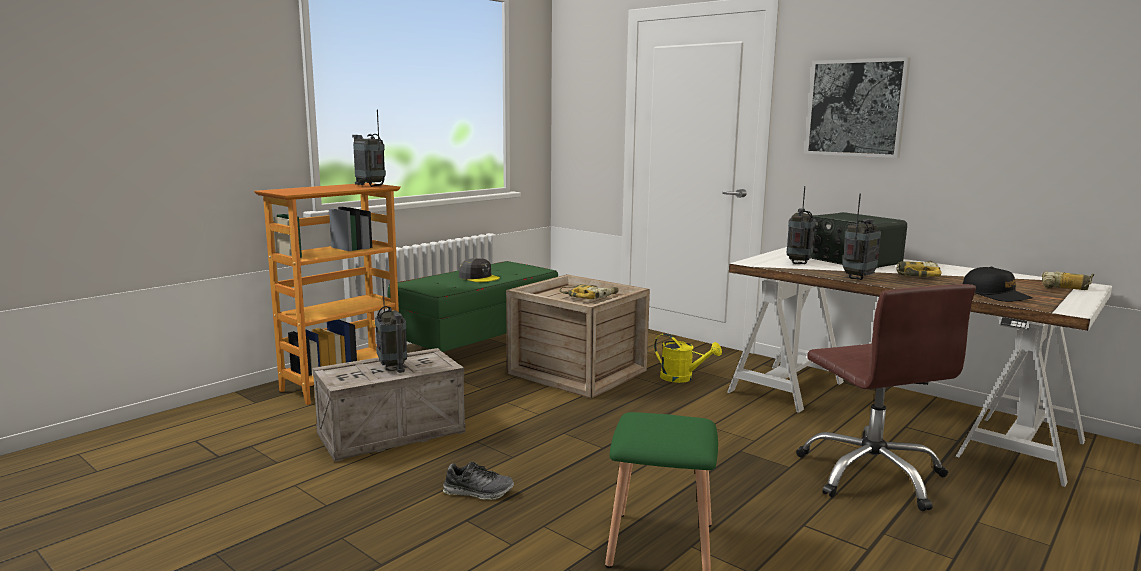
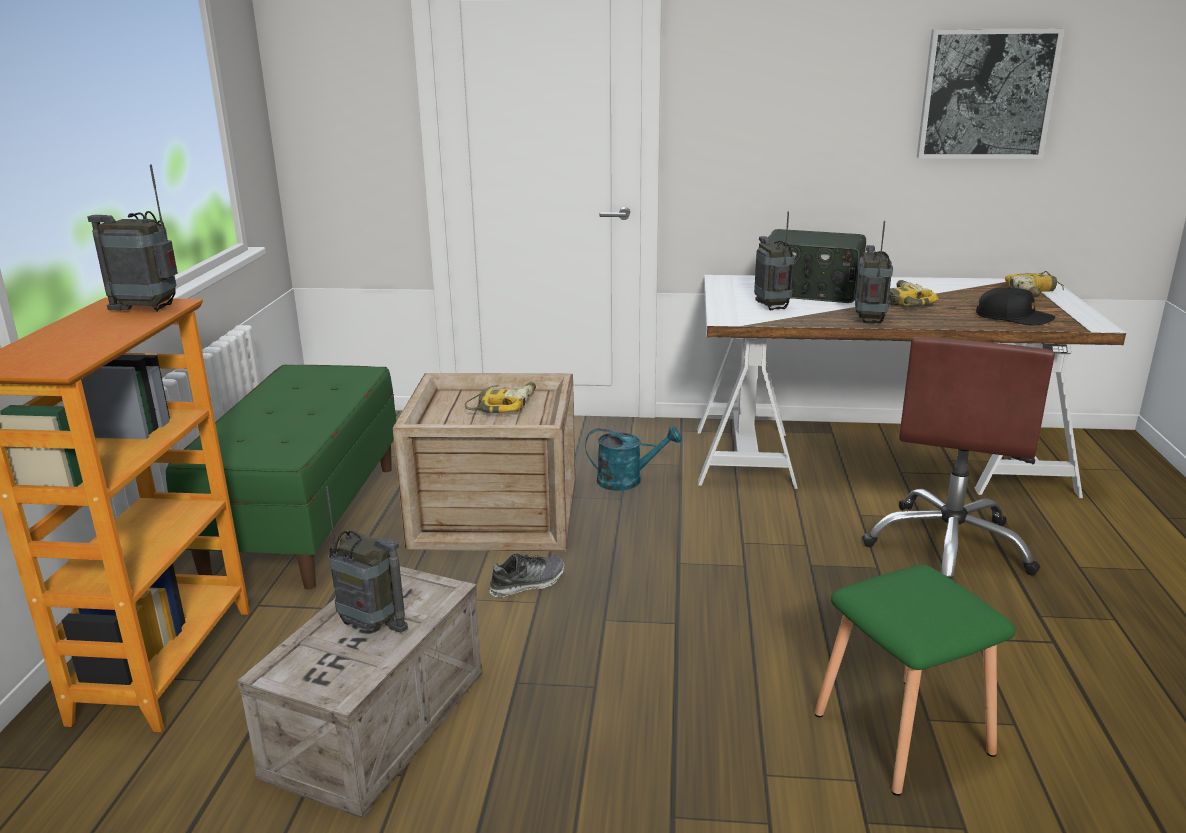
camera: 35 degrees left, 10 degrees up
(478, 492) = (629, 765): shoe -> shoe (527, 584)
(479, 277) = (298, 411): grey cap -> none
(682, 378) = (628, 480): yellow watering can -> turquoise watering can
(856, 108) = (776, 92): picture -> picture (986, 94)
(872, 475) = (949, 546): brown office chair -> brown office chair turned 75 degrees clockwise

